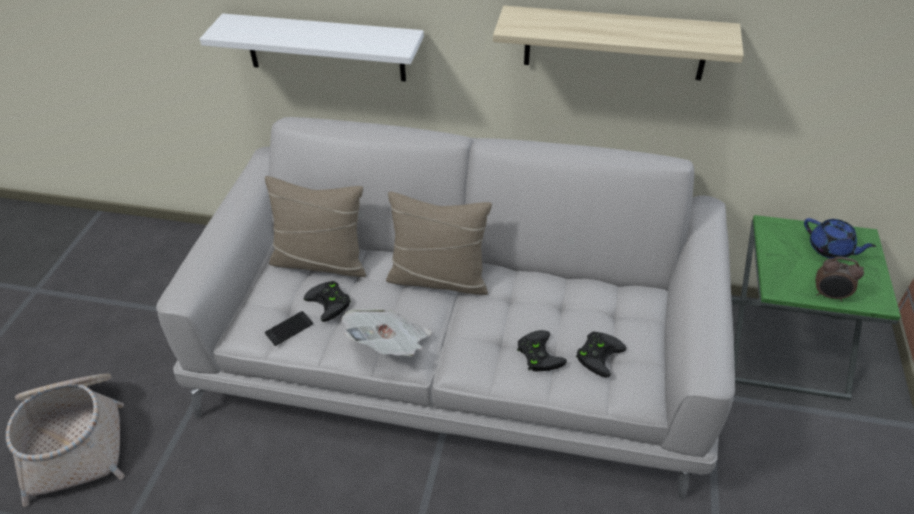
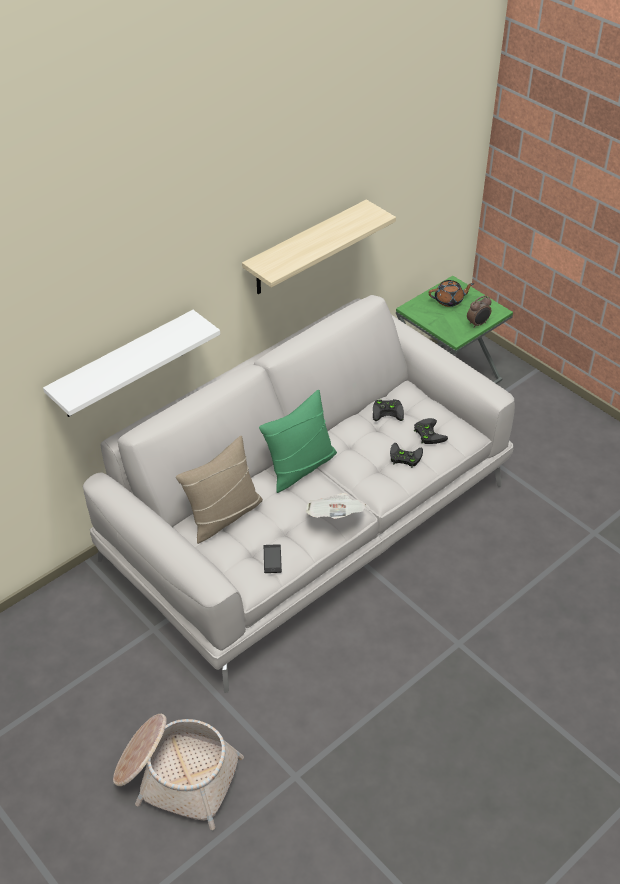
camera: 55 degrees left, 0 degrees up
(331, 302) = (270, 528): black game controller -> black game controller (388, 411)
(439, 278) = (300, 467): beige pillow -> green pillow
(830, 249) = (449, 300): blue teapot -> brown teapot

